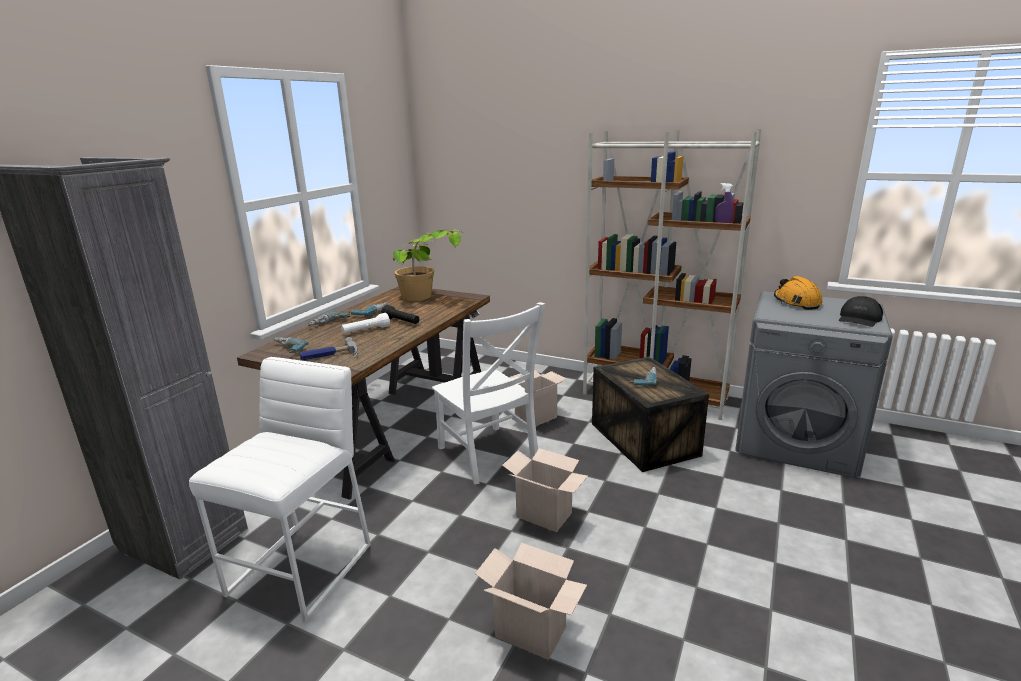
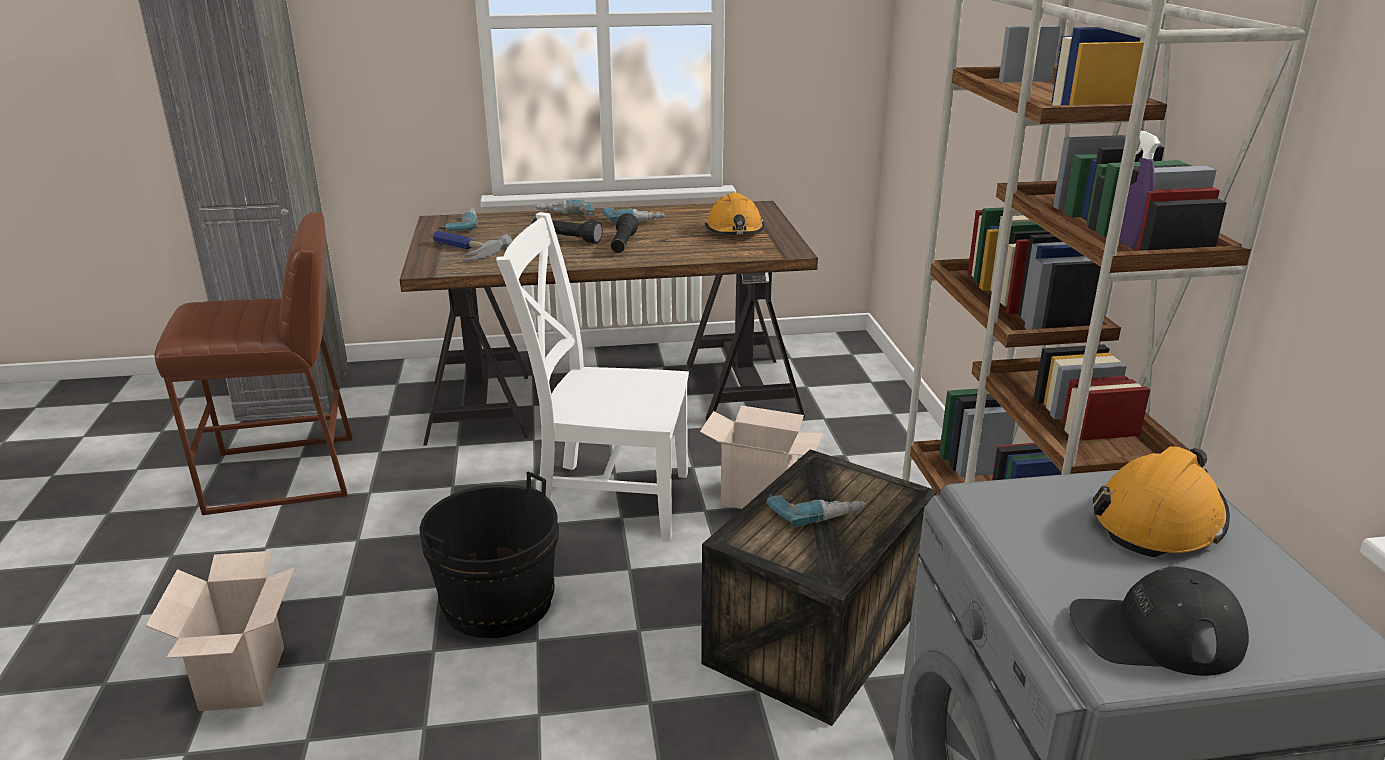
camera: 55 degrees right, 5 degrees up
(302, 567) = (285, 474): white stool -> brown stool
(366, 330) = (566, 239): white flashlight -> black flashlight
(428, 299) = (735, 230): potted plant -> orange hard hat
(489, 456) = (606, 499): white chair -> white chair turned 75 degrees clockwise
(546, 515) = (498, 603): cardboard box -> black bucket

